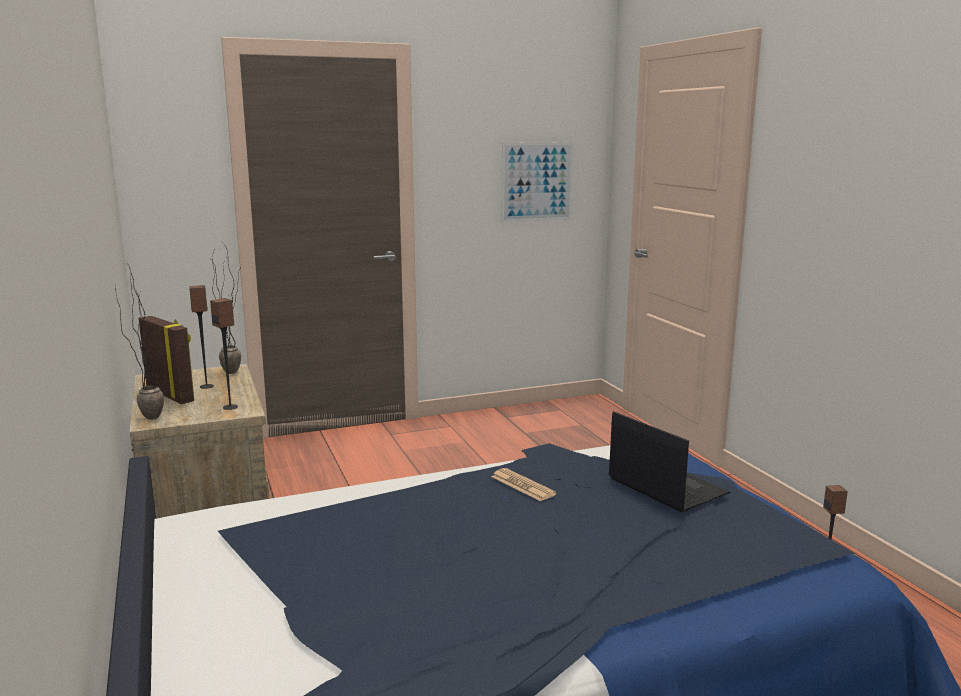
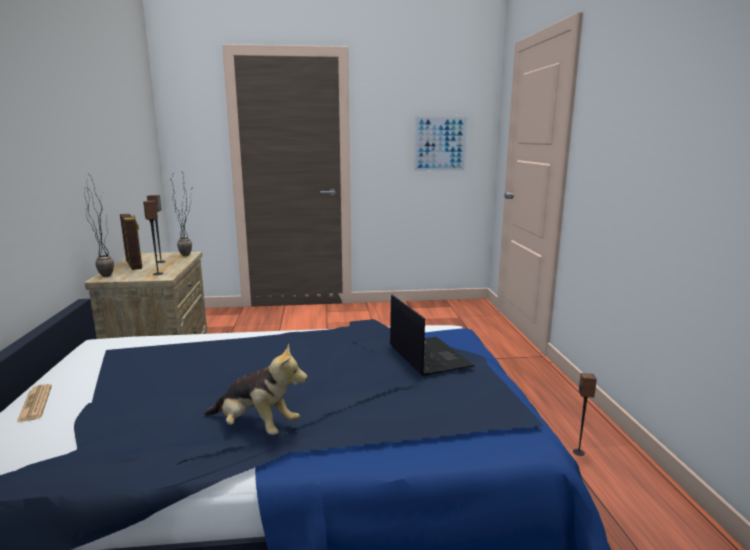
camera: 15 degrees right, 0 degrees up
(522, 485) = (324, 344): newspaper -> newspaper (35, 403)
(542, 604) = (256, 427): none -> plush toy

